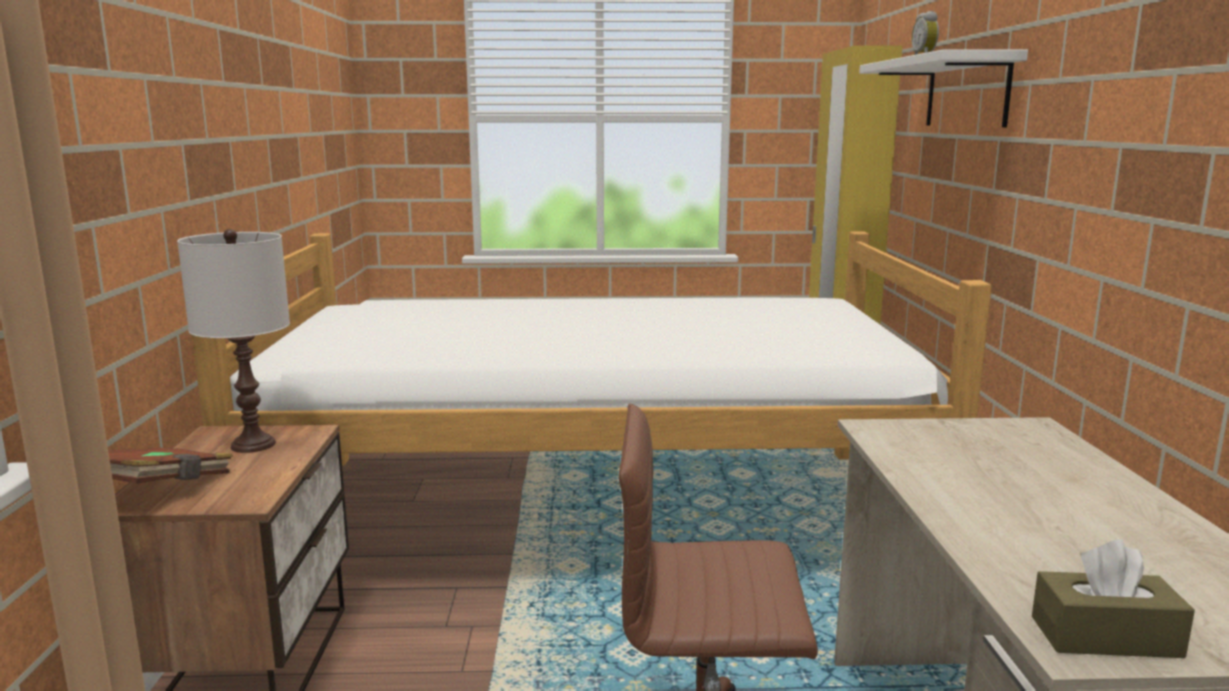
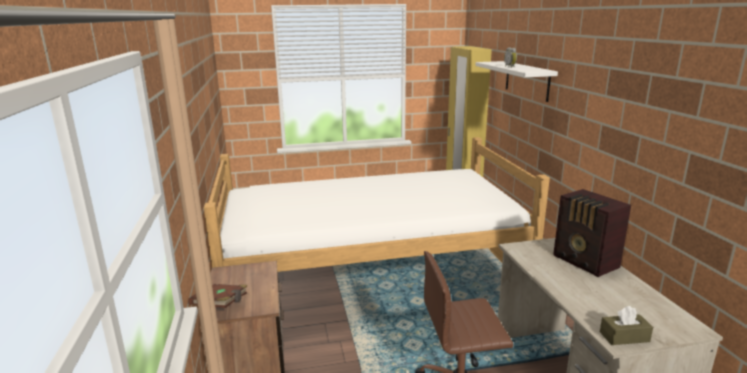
camera: 10 degrees left, 5 degrees up
(253, 445) = (245, 276): white table lamp -> none
(1050, 468) = (586, 262): none -> radio

